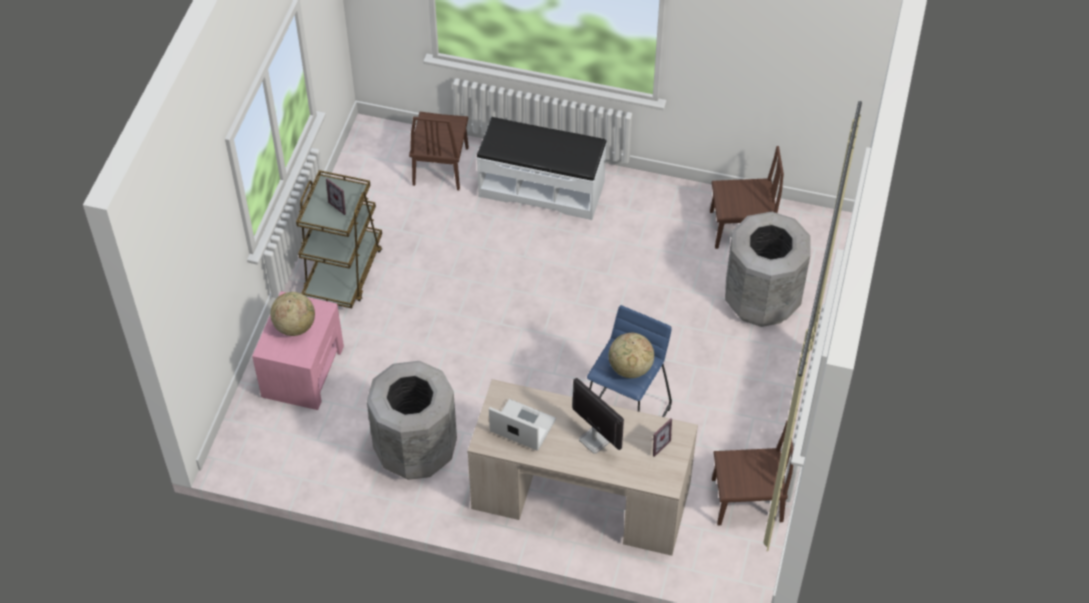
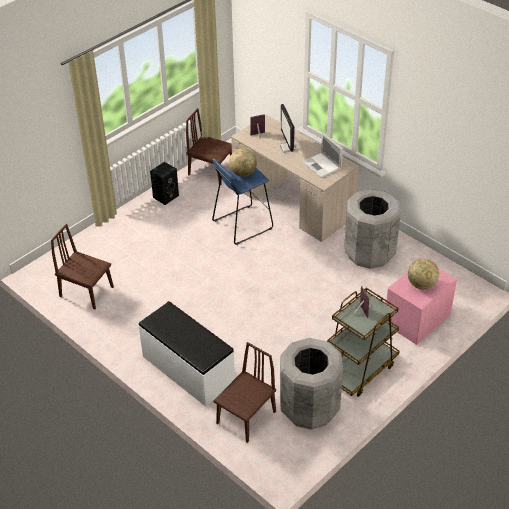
camera: 150 degrees left, 10 degrees down
(761, 300) = (115, 250): grey trash can -> grey trash can (309, 408)
(773, 419) = (166, 196): none -> black speaker

